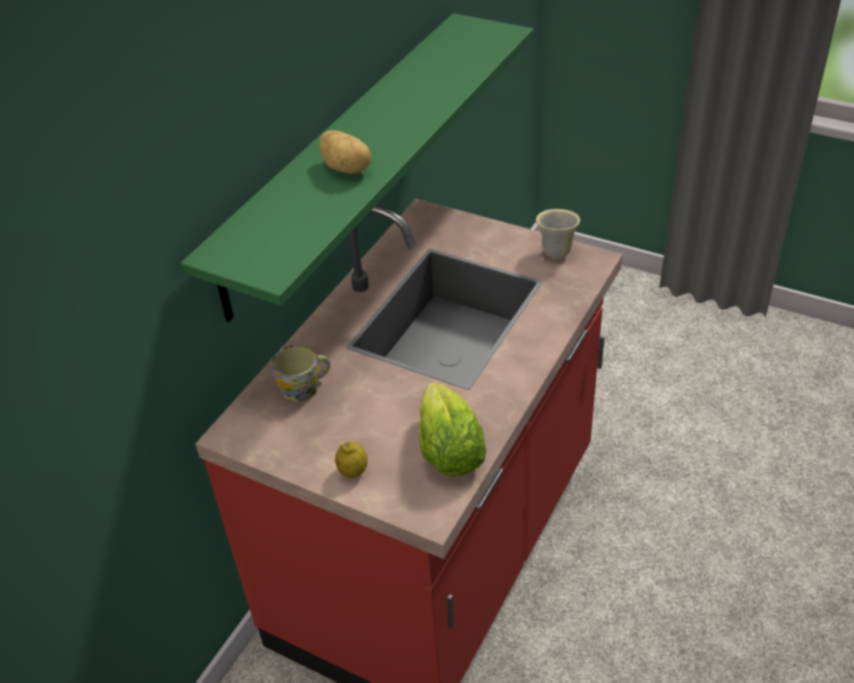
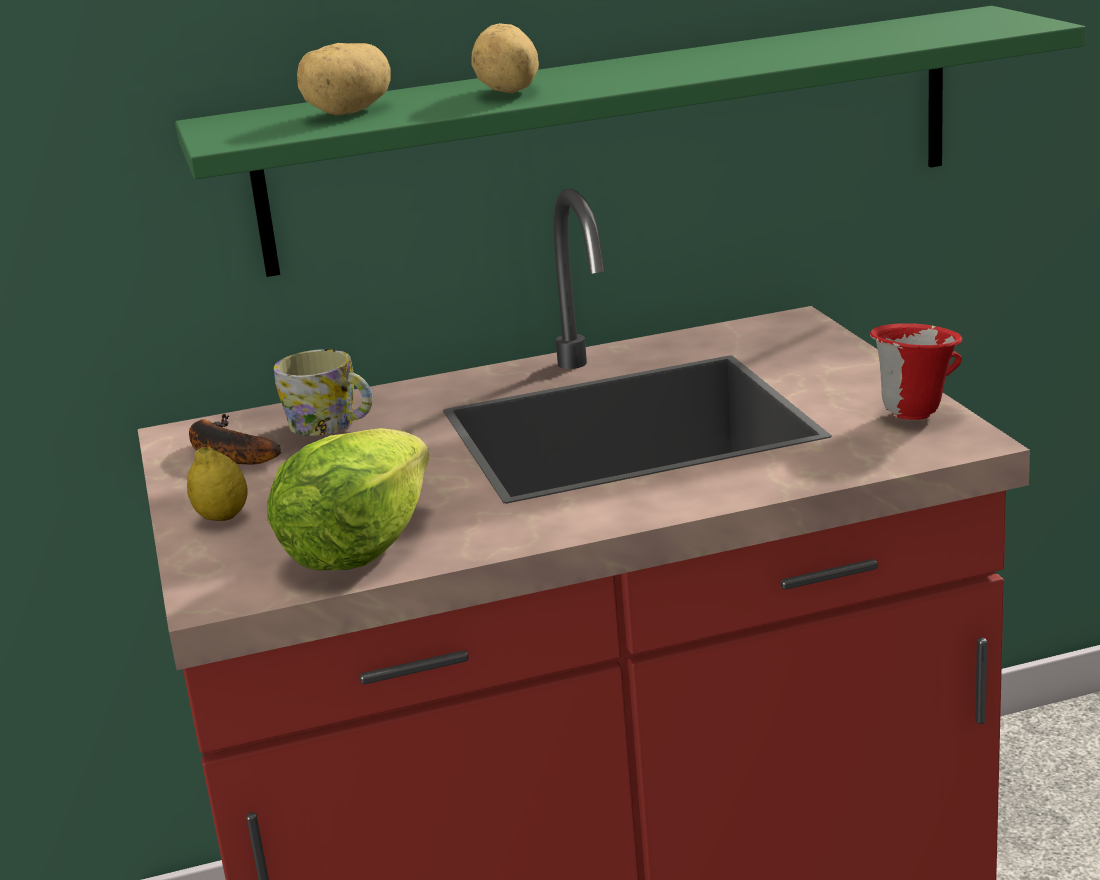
camera: 45 degrees right, 20 degrees down
(279, 432) = (225, 452): none -> banana
(290, 218) = (350, 112): none -> potato
(556, 252) = (915, 413): beige mug -> red mug

